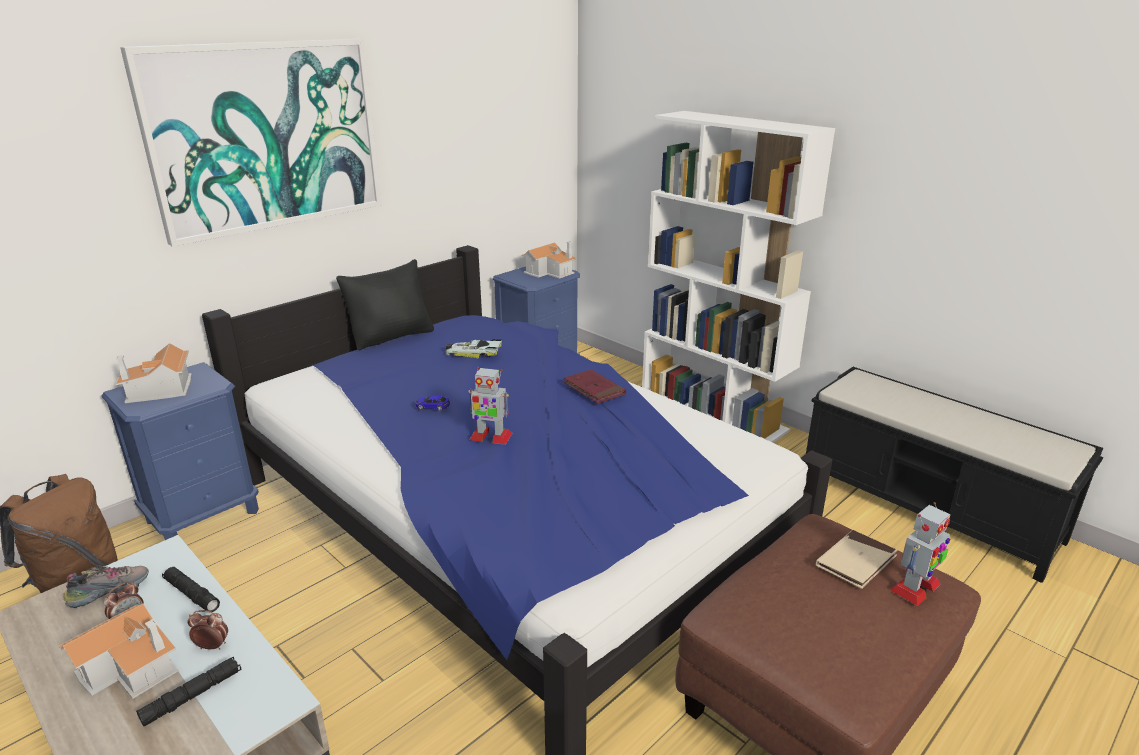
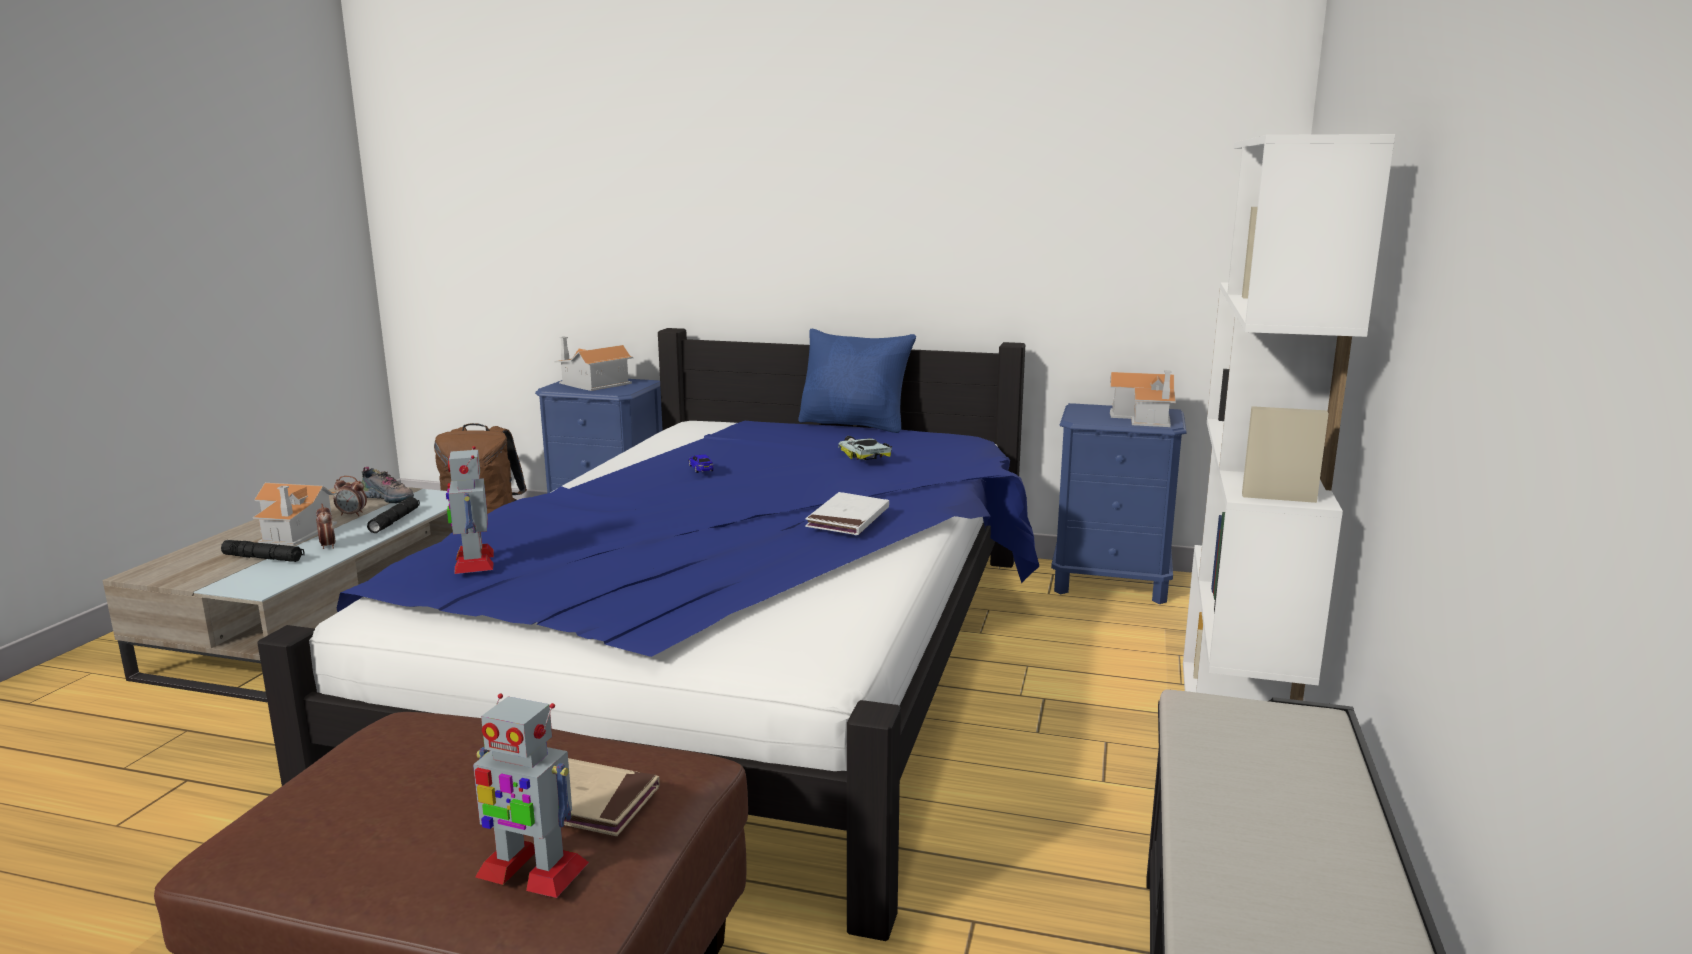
camera: 60 degrees right, 10 degrees down
(266, 136) = (769, 152): picture -> none
(392, 337) = (855, 425): black pillow -> blue pillow
(490, 436) = (660, 501): toy robot -> toy robot (474, 561)
(594, 389) = (848, 518): red book -> white book

